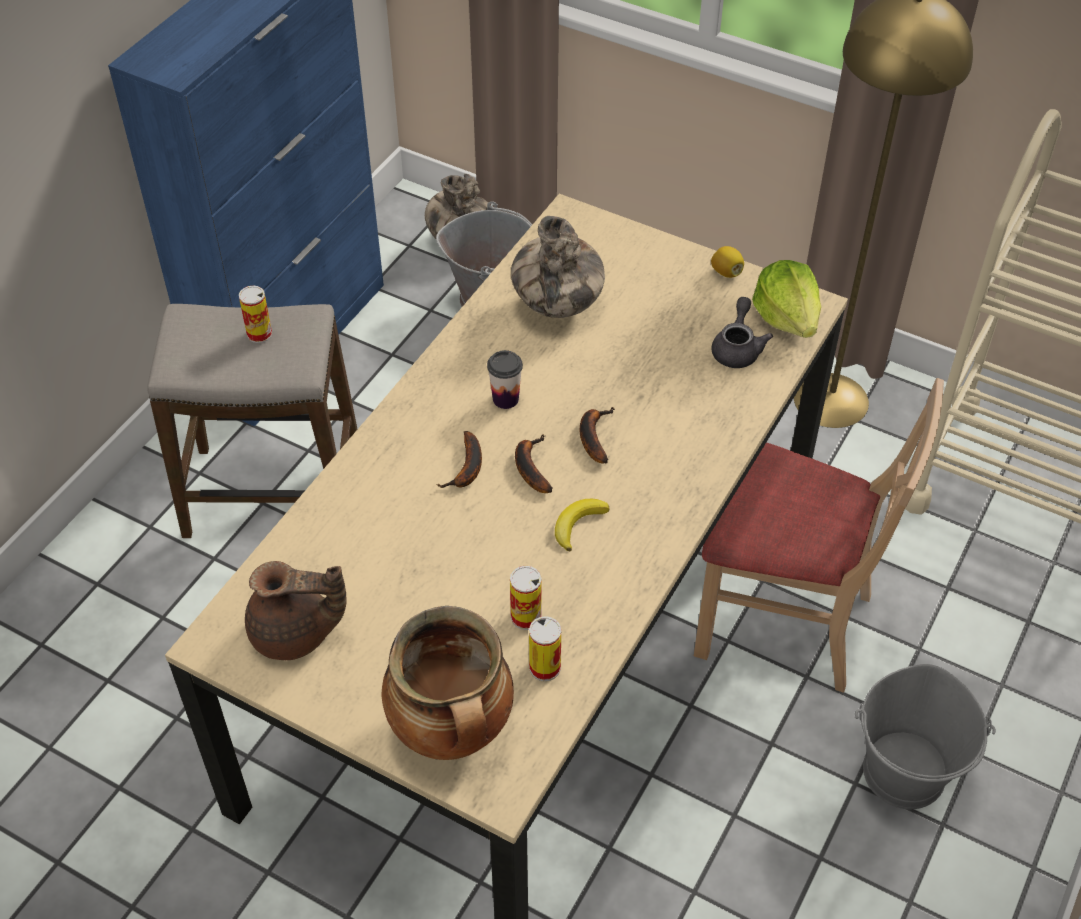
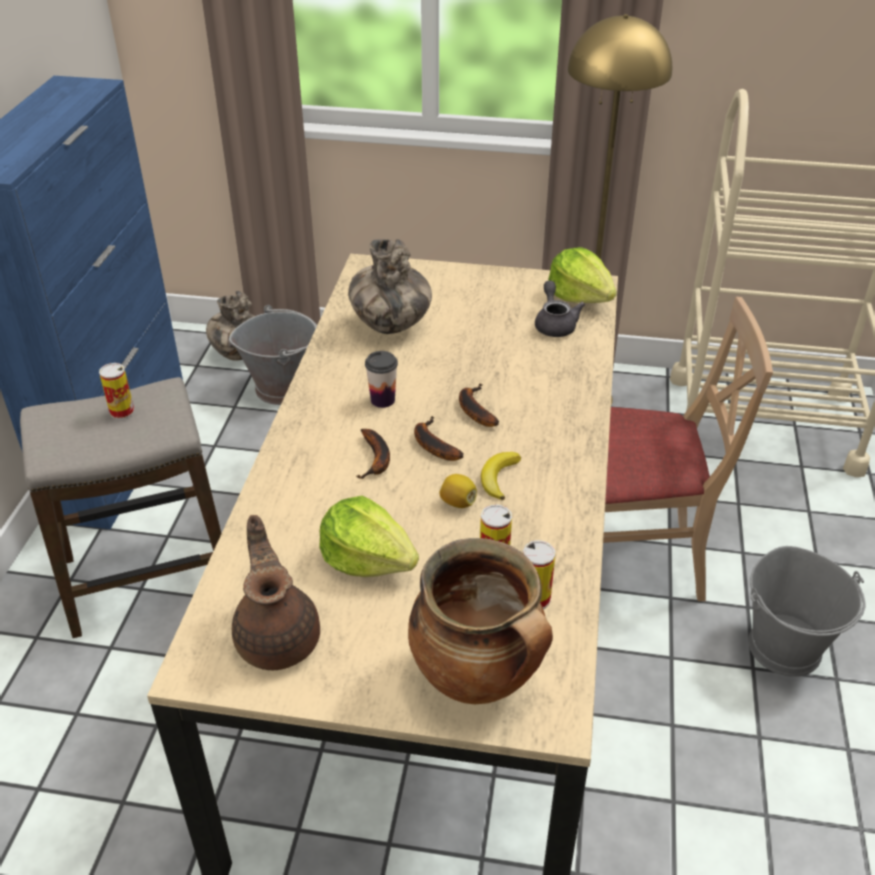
camera: 20 degrees left, 10 degrees down
(295, 634) = (278, 637): brown teapot -> brown teapot turned 90 degrees counterclockwise
(408, 578) = (367, 559): none -> lettuce
(726, 272) = (515, 277): lemon -> lemon (458, 502)

